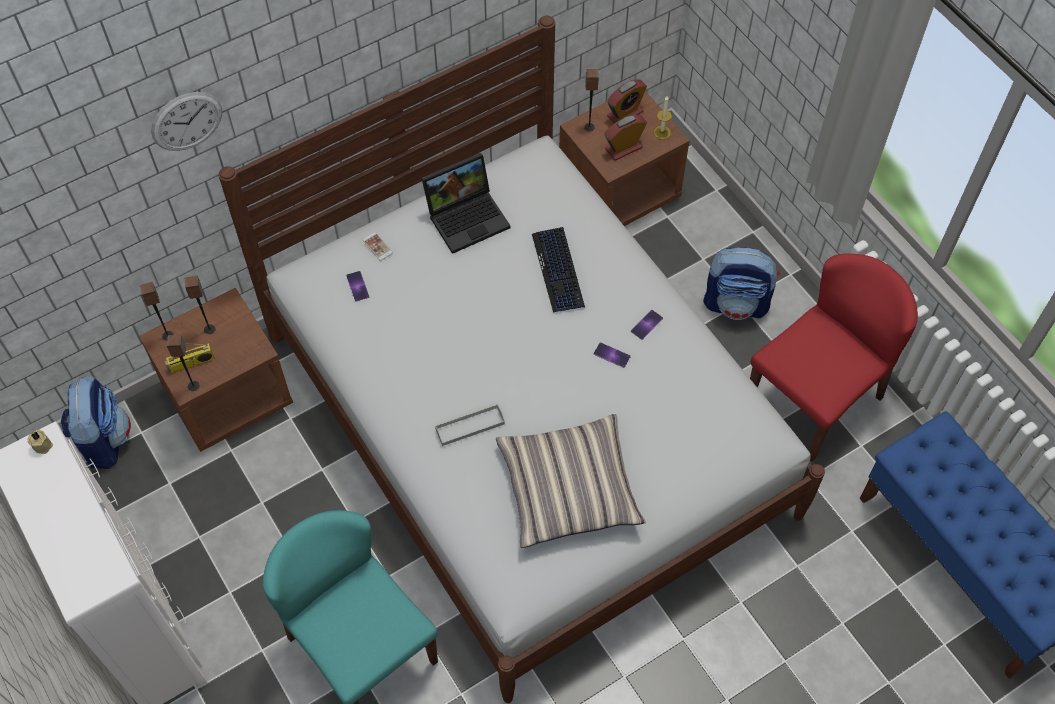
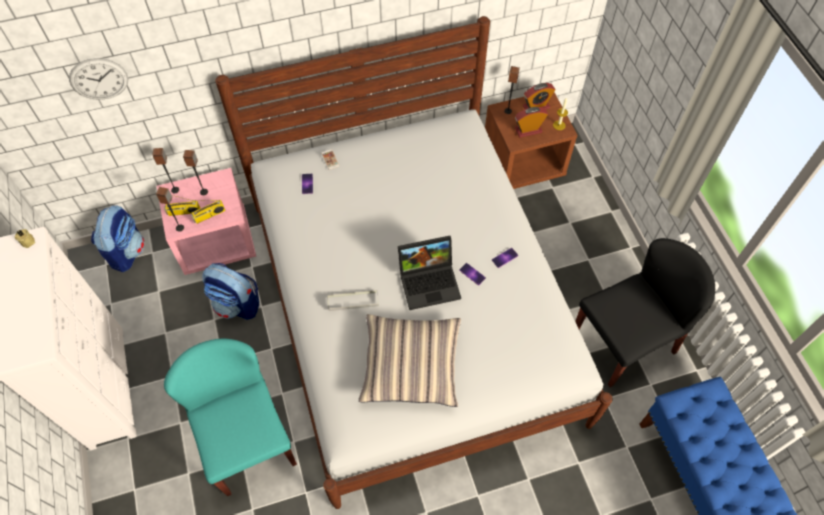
camera: 15 degrees right, 0 degrees up
(186, 121) = (192, 32): wall clock -> wall clock (99, 79)
(228, 360) = (209, 215): none -> radio
(228, 396) = (216, 242): brown nightstand -> pink nightstand
(468, 216) = (399, 152): laptop -> laptop (430, 281)
(558, 270) = (452, 204): keyboard -> none
(736, 303) = (585, 259): backpack -> backpack (237, 304)
(814, 399) = (624, 341): red chair -> black chair

